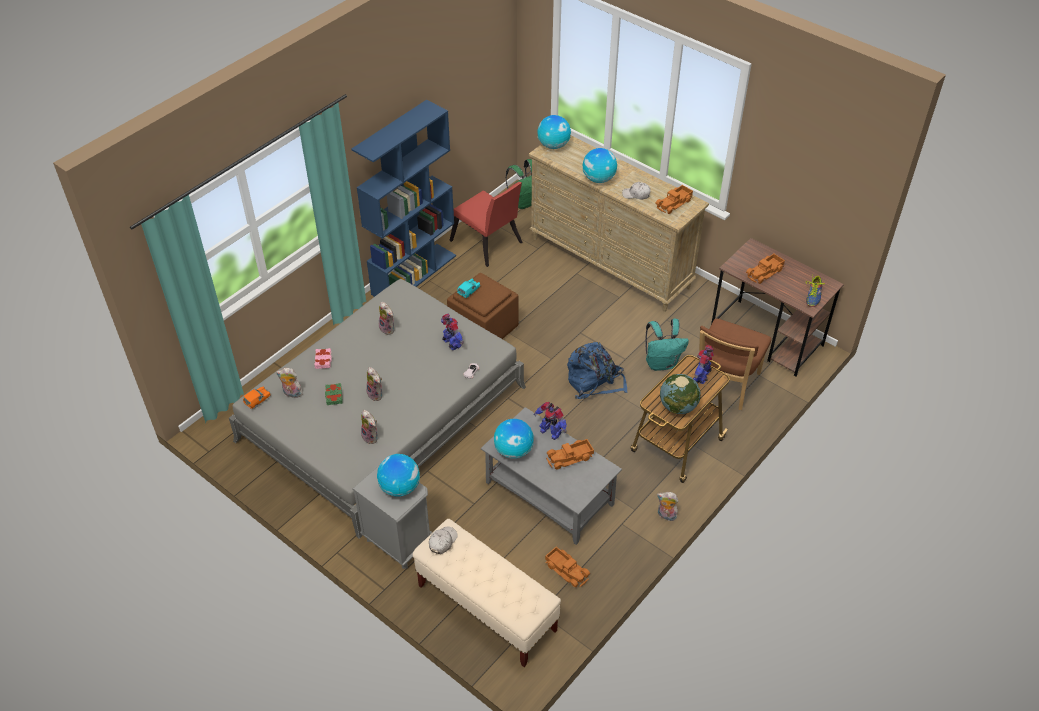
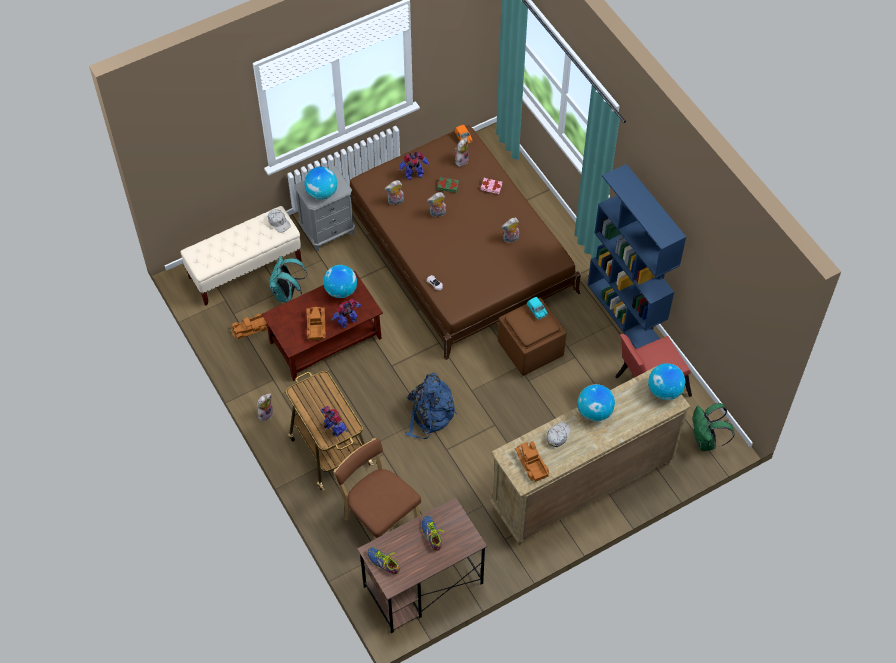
camera: 110 degrees right, 10 degrees up
(382, 413) = (459, 250): grey bed -> brown bed
(452, 343) = (473, 278): toy robot -> toy robot (413, 174)
(550, 494) = (325, 341): grey coffee table -> brown coffee table
(661, 363) = (428, 478): turquoise backpack -> turquoise backpack (287, 294)
(678, 407) = (309, 397): globe -> none
(765, 272) = (431, 534): toy truck -> shoe

